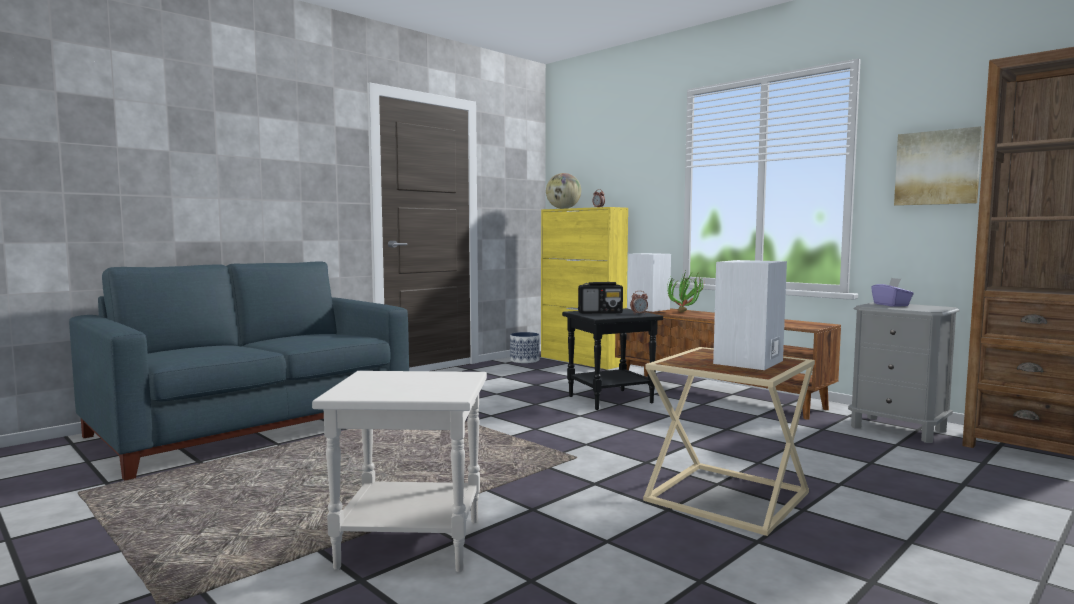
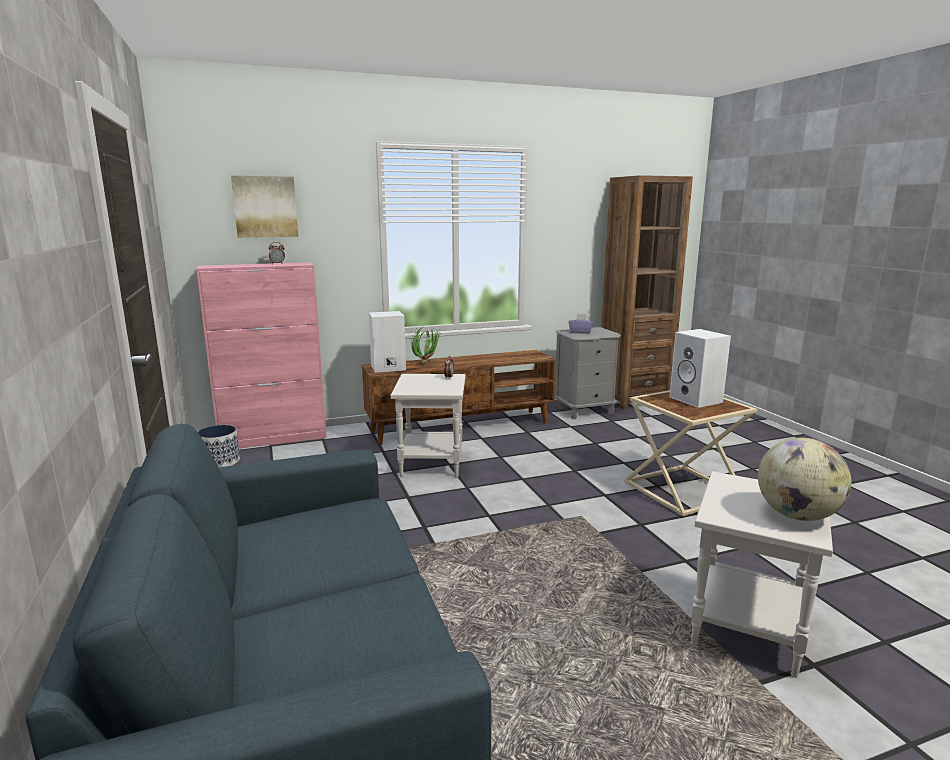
camera: 65 degrees left, 10 degrees up
(563, 208) = (224, 266): globe -> globe (797, 515)
(582, 361) = (274, 438): yellow cabinet -> pink cabinet
(600, 313) = (423, 385): radio -> none
(610, 399) = (430, 463): black side table -> white side table
(937, 168) = (574, 234): picture -> picture (265, 207)

